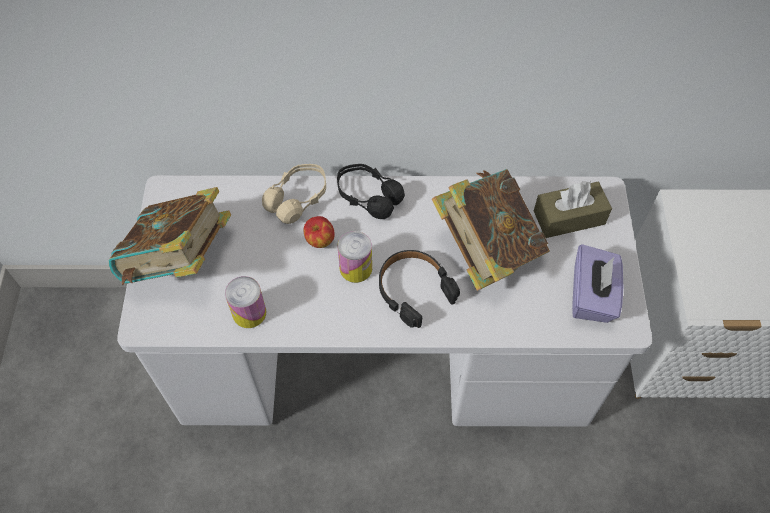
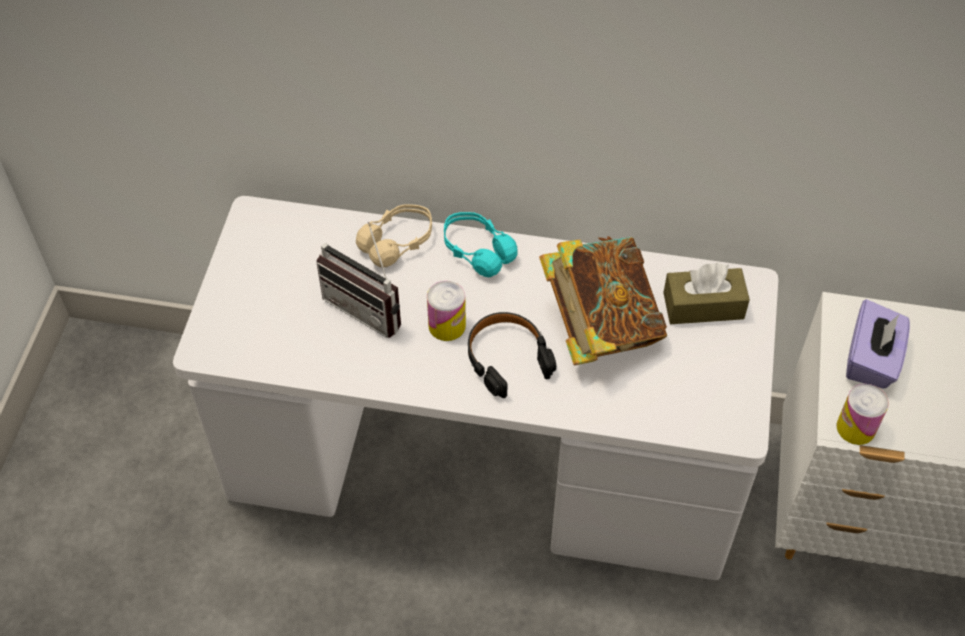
camera: 10 degrees right, 5 degrees down
(180, 261) = (255, 290): book -> none
(249, 313) = (320, 355): can -> can (856, 428)
(284, 261) = (369, 306): none -> radio
(319, 240) = (413, 290): apple -> none
(368, 197) = (477, 251): black headphones -> turquoise headphones
(592, 296) = (709, 394): purple tissue box -> purple tissue box (871, 360)

